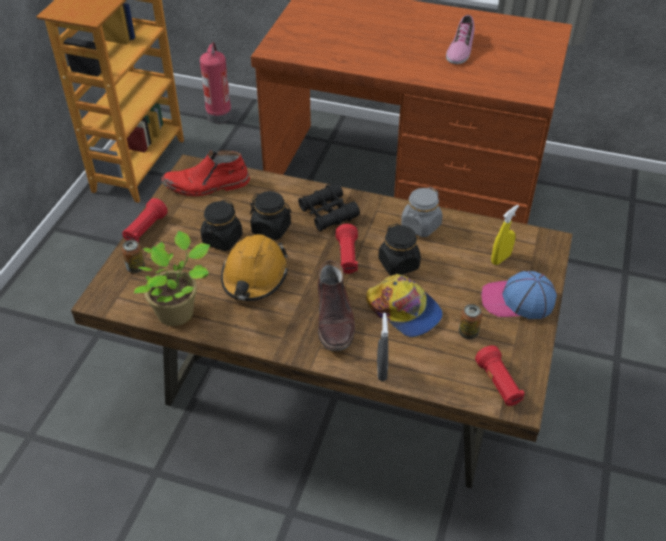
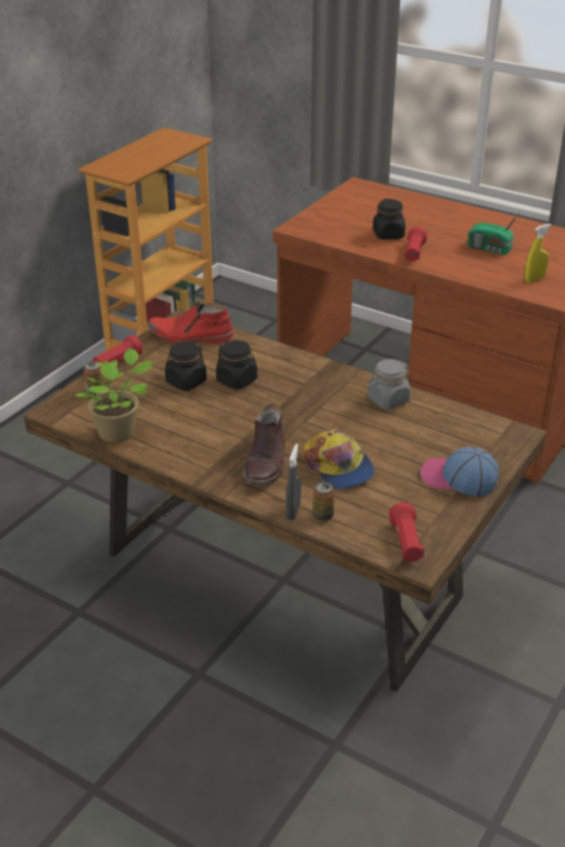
camera: 15 degrees right, 10 degrees down
(218, 115) = (258, 309): fire extinguisher -> none
(254, 276) = (203, 416): orange hard hat -> none
(328, 213) = (298, 376): black binoculars -> none
(347, 257) = (301, 415): red flashlight -> red flashlight (414, 253)
(399, 264) = (350, 428): black jar -> black jar (388, 235)
(459, 48) = (490, 249): shoe -> radio
(468, 333) = (395, 496): can -> can (323, 515)
(500, 259) = (458, 440): yellow spray bottle -> yellow spray bottle (534, 279)

